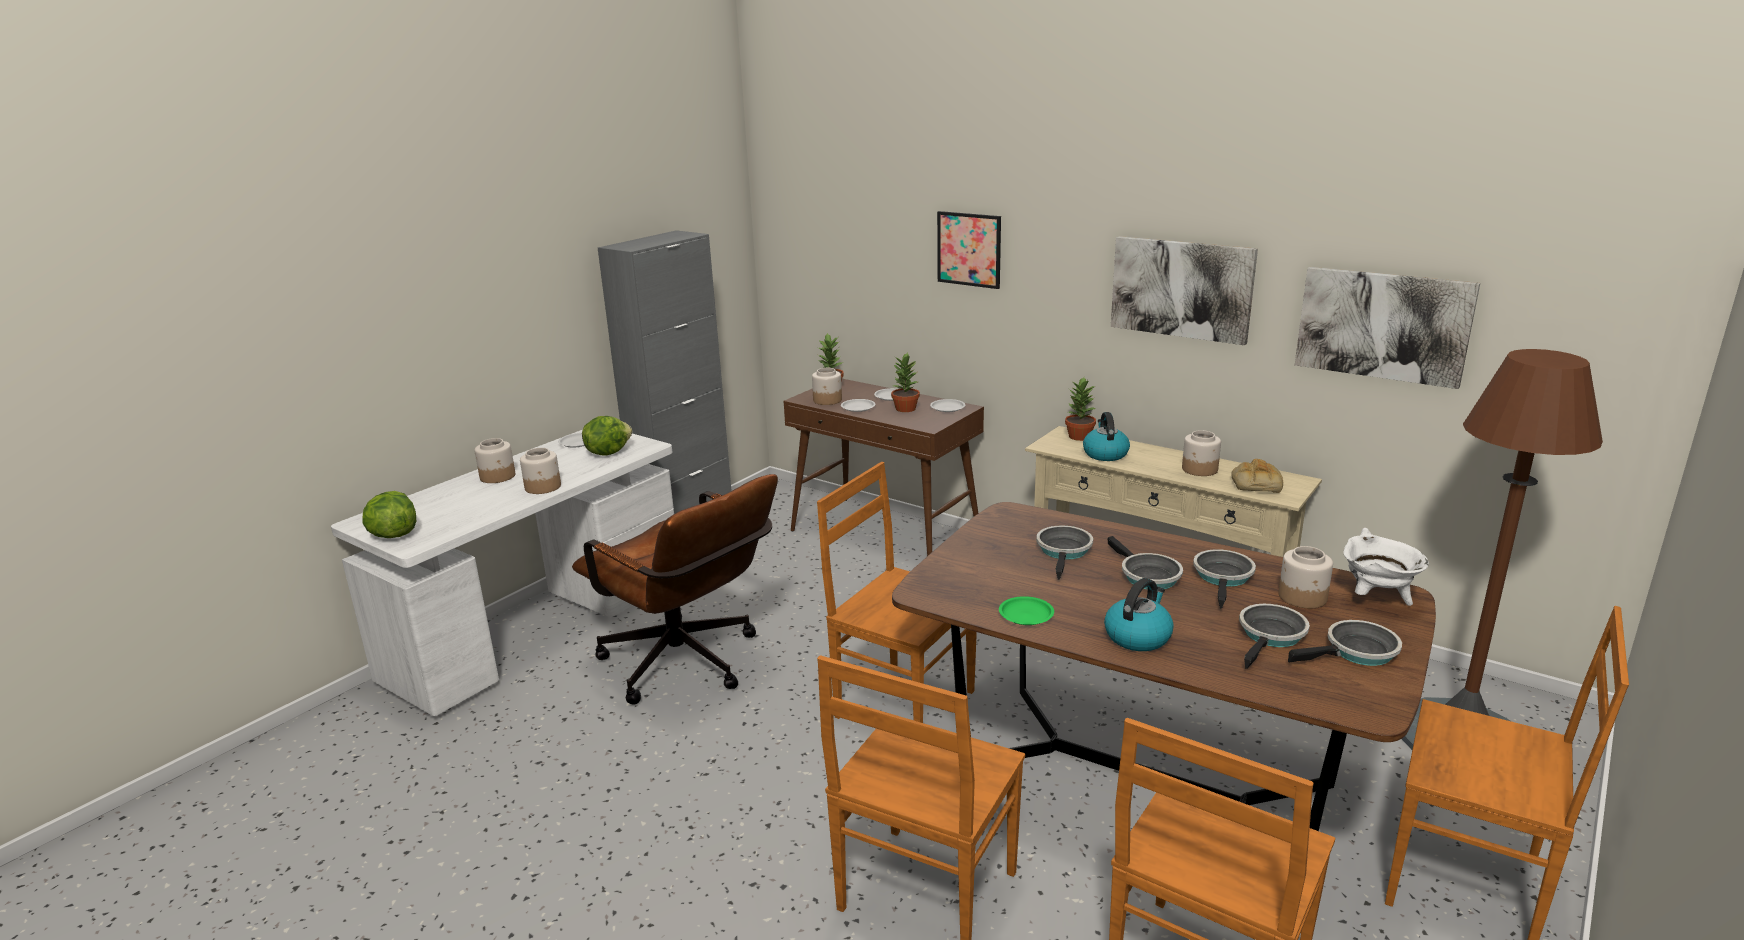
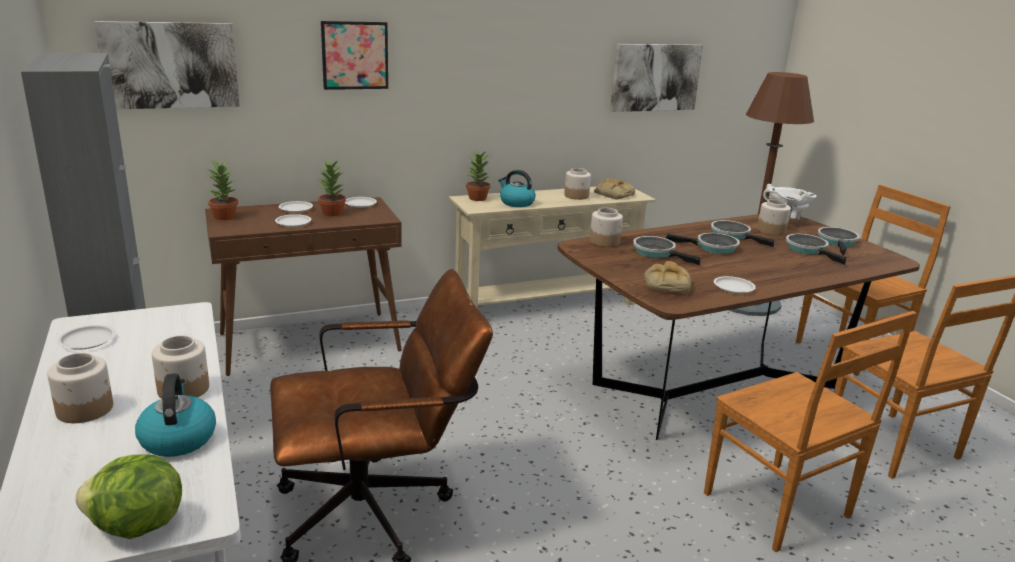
camera: 60 degrees left, 0 degrees up
(607, 452) = (158, 333): lettuce -> none
(827, 400) = (251, 225): jar -> jar (605, 242)
(901, 702) = (556, 430): brown chair -> none
(973, 578) = (666, 284): none -> bread
(1026, 614) = (733, 287): green plate -> white plate
(1138, 636) = (785, 273): kettle -> kettle (178, 438)
(1181, 288) = (537, 69): picture -> picture (170, 65)

